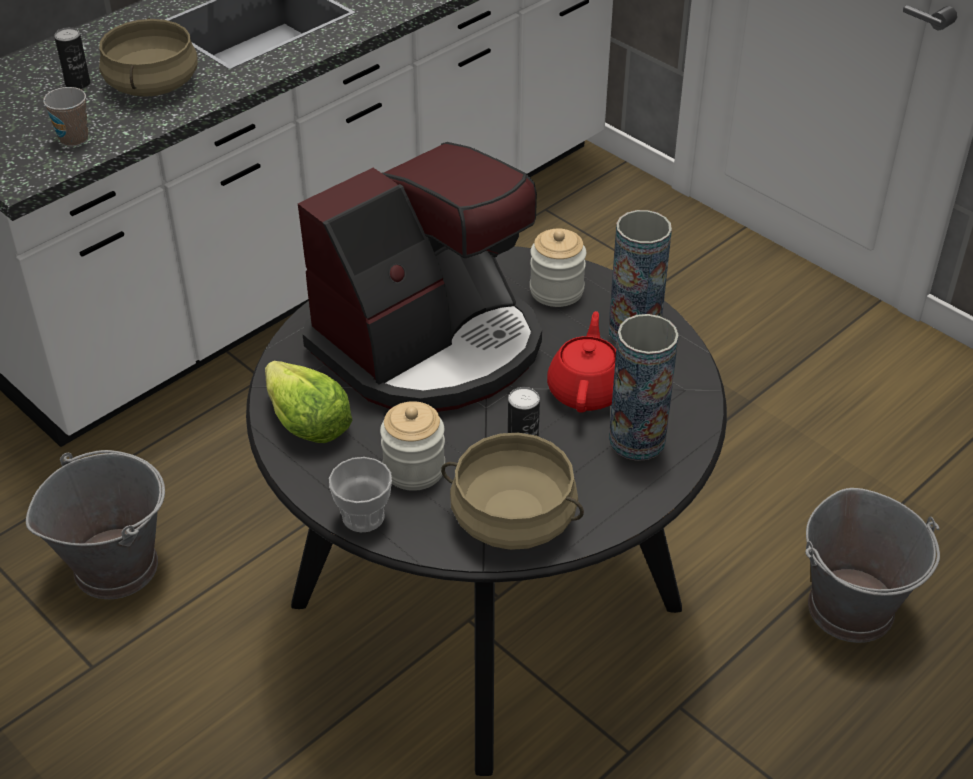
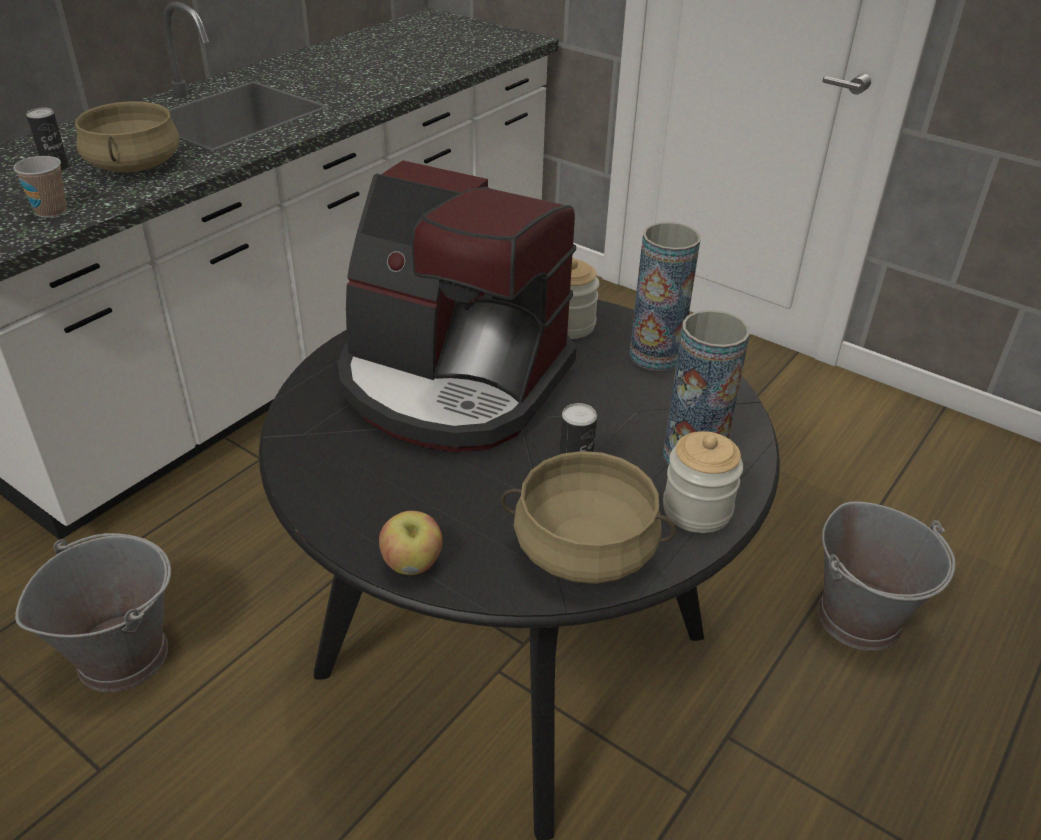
camera: 10 degrees left, 5 degrees down
(306, 423) = (330, 469): lettuce -> none
(363, 516) = (412, 564): cup -> apple
(414, 469) = (460, 507): jar -> jar (697, 510)
(430, 346) = (452, 383): coffee machine -> coffee machine turned 75 degrees clockwise
(586, 390) = (625, 412): red teapot -> none

